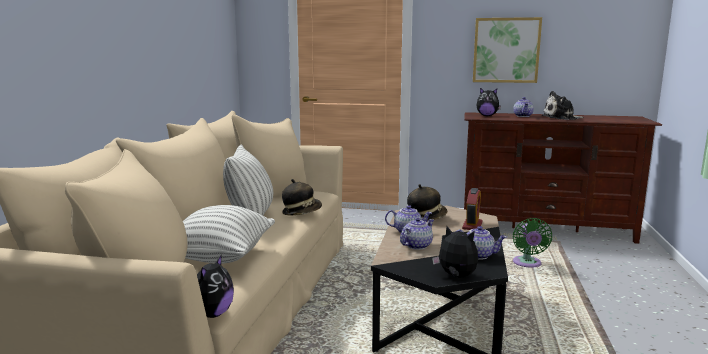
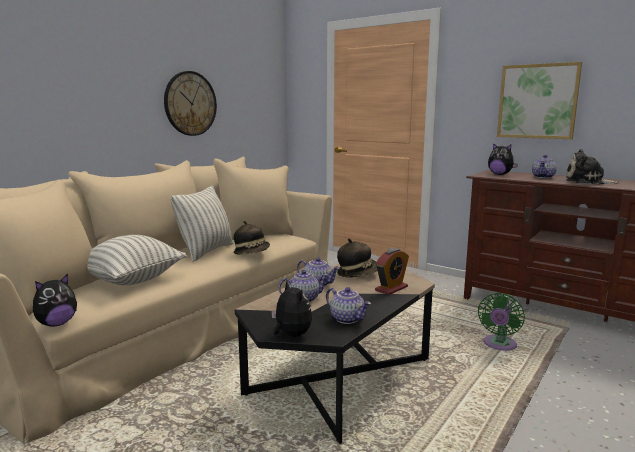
camera: 25 degrees right, 0 degrees up
(165, 52) = (190, 103): none -> wall clock

